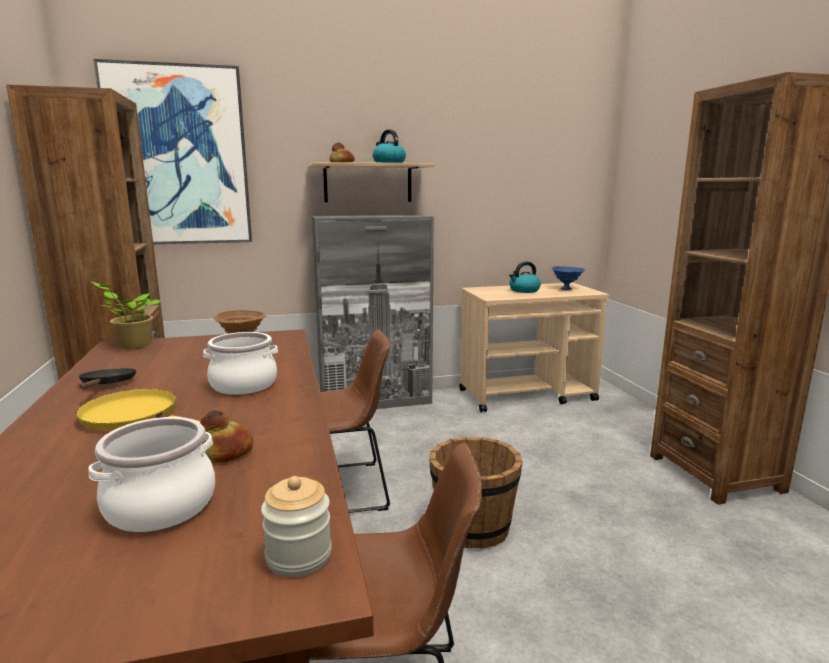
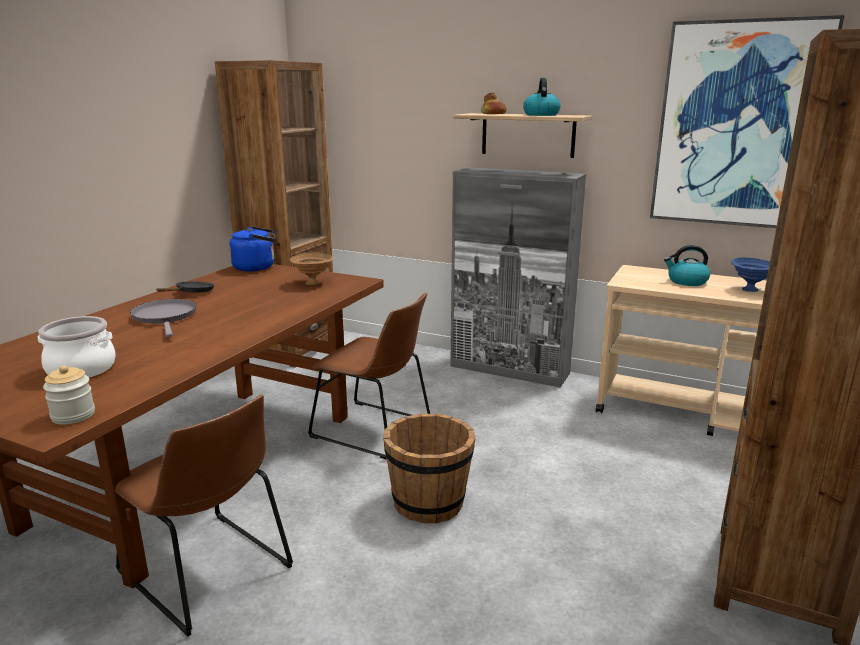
camera: 40 degrees right, 5 degrees up
(132, 345) = (257, 267): potted plant -> blue kettle
(135, 416) = (165, 317): yellow frying pan -> grey frying pan
(179, 157) = (364, 106): picture -> picture (738, 125)
(226, 451) = (157, 352): bread -> none
(244, 384) = (251, 313): cooking pot -> none

